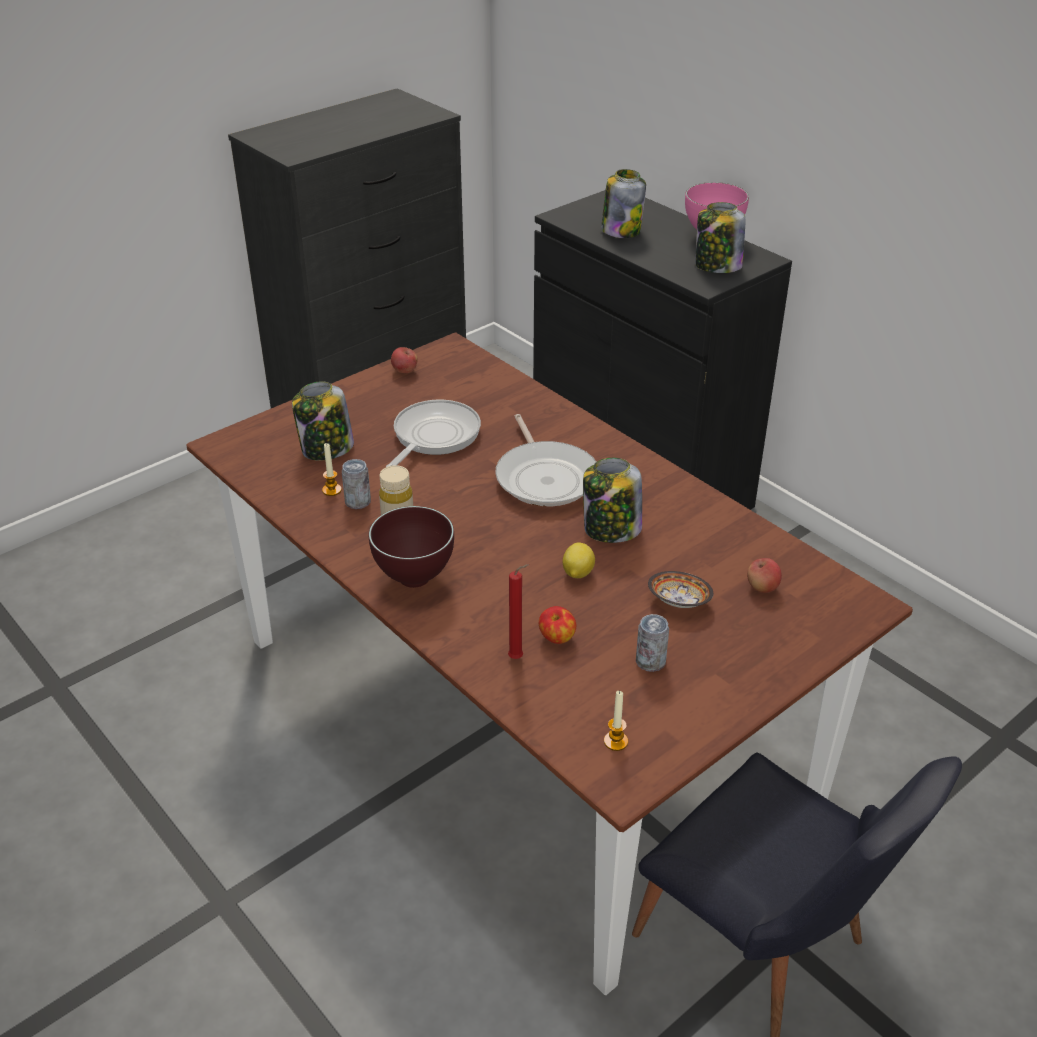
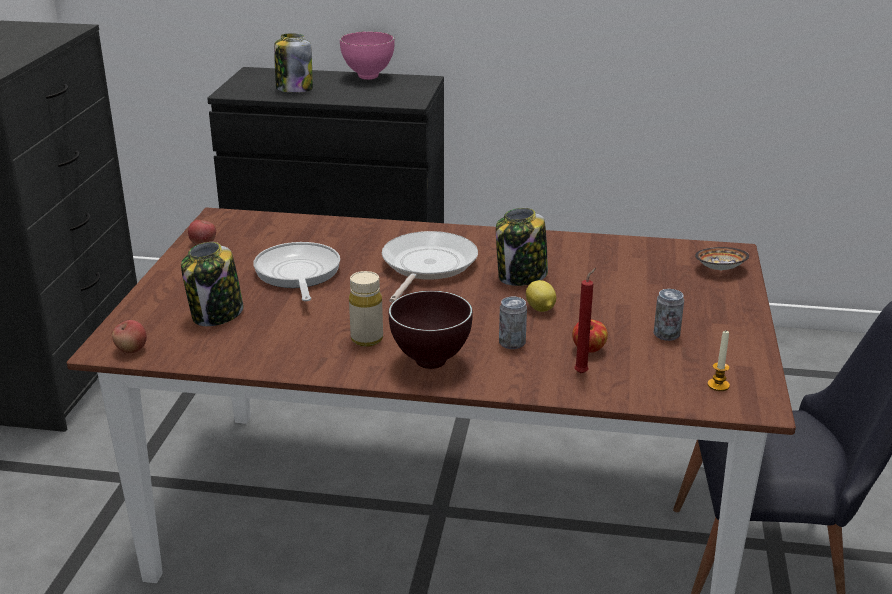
camera: 40 degrees left, 10 degrees down
(332, 490) = (267, 338): candle -> none
(358, 502) = (303, 336): can -> can (512, 343)
(545, 477) = (426, 266): frying pan -> frying pan turned 105 degrees counterclockwise
(679, 601) = (629, 296): bowl -> bowl (720, 269)
(717, 266) = (400, 91): jar -> none
(762, 587) = (663, 268): apple -> apple (131, 350)

